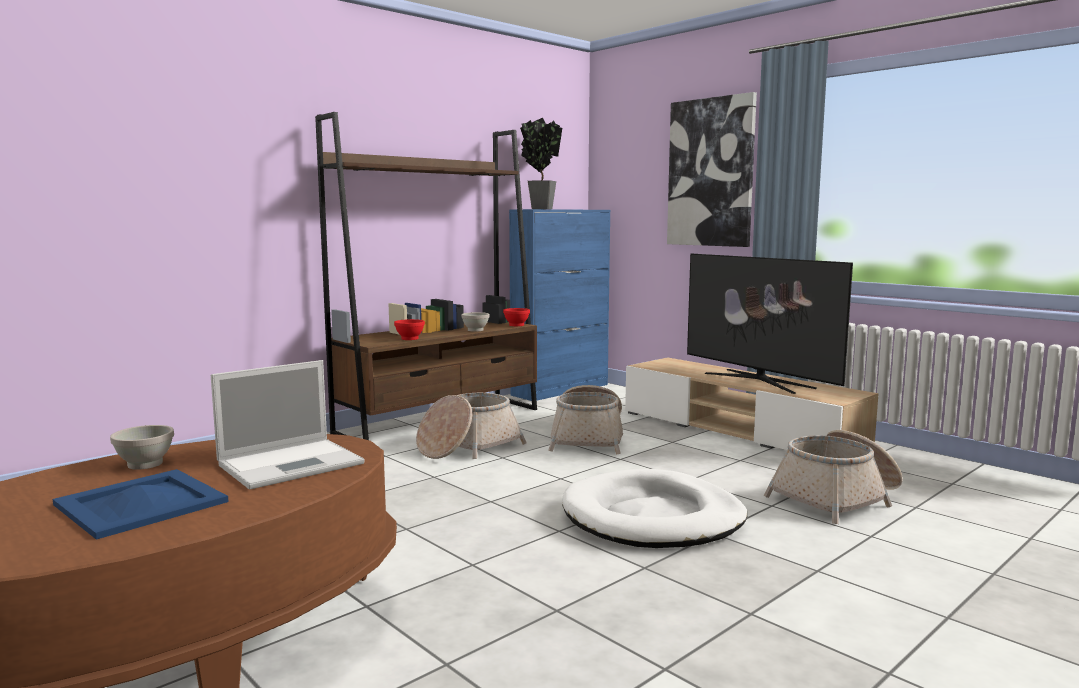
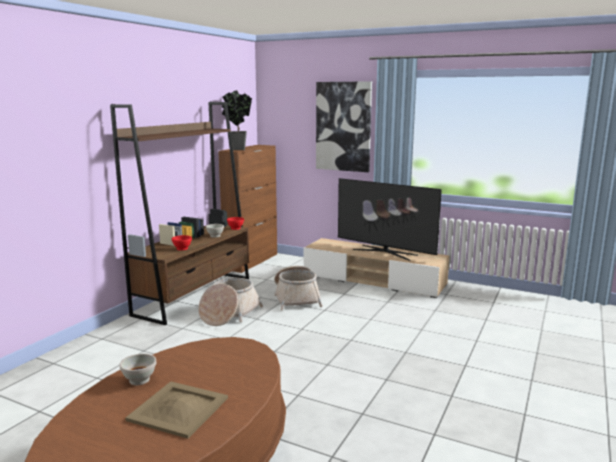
camera: 20 degrees left, 5 degrees up
(140, 504) = (178, 409): blue tray -> beige tray
(293, 463) = (229, 364): laptop -> none
(561, 389) = (251, 261): blue cabinet -> brown cabinet
(653, 517) = (369, 347): white dog bed -> none
(837, 499) = (449, 320): basket -> none

